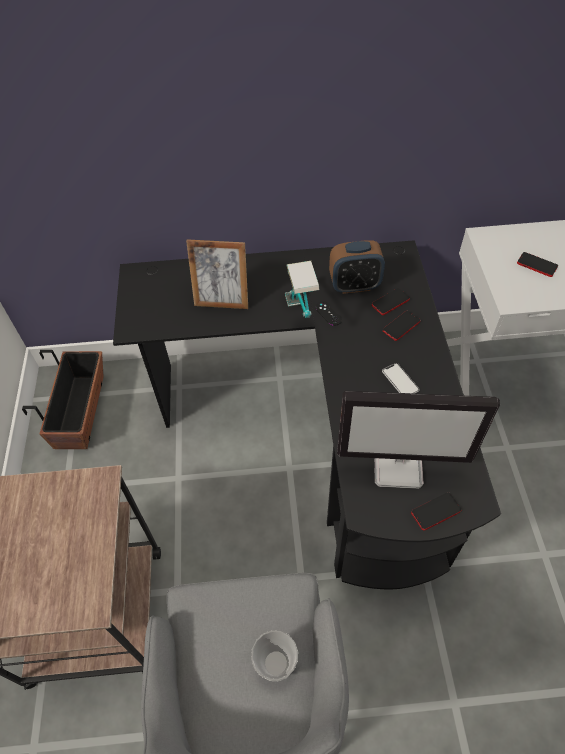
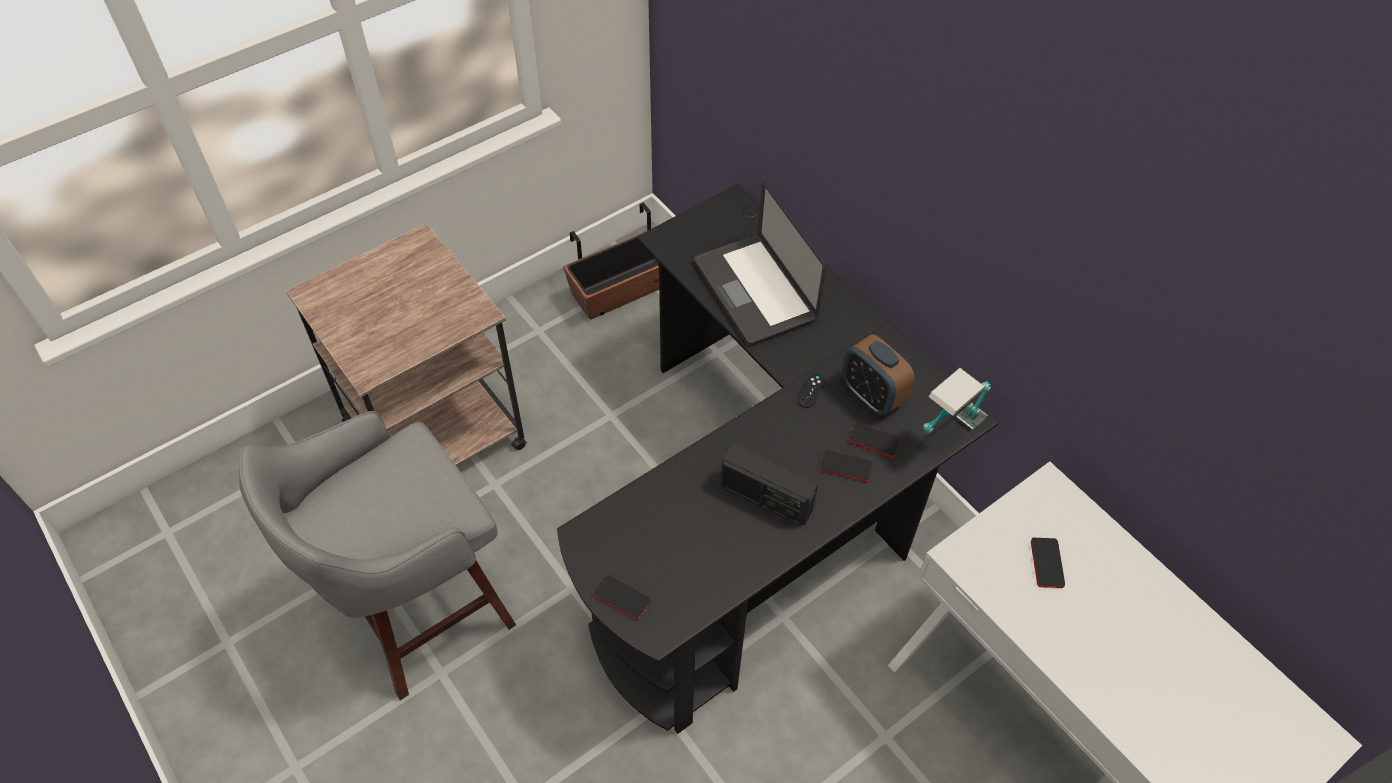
camera: 55 degrees right, 0 degrees up
(222, 301) = (754, 291): picture frame -> laptop
(276, 663) = (391, 527): cup -> none
(300, 319) = (782, 369): table lamp -> table lamp (948, 438)
(399, 466) = (655, 543): monitor -> none
(400, 381) = (766, 498): phone -> radio

